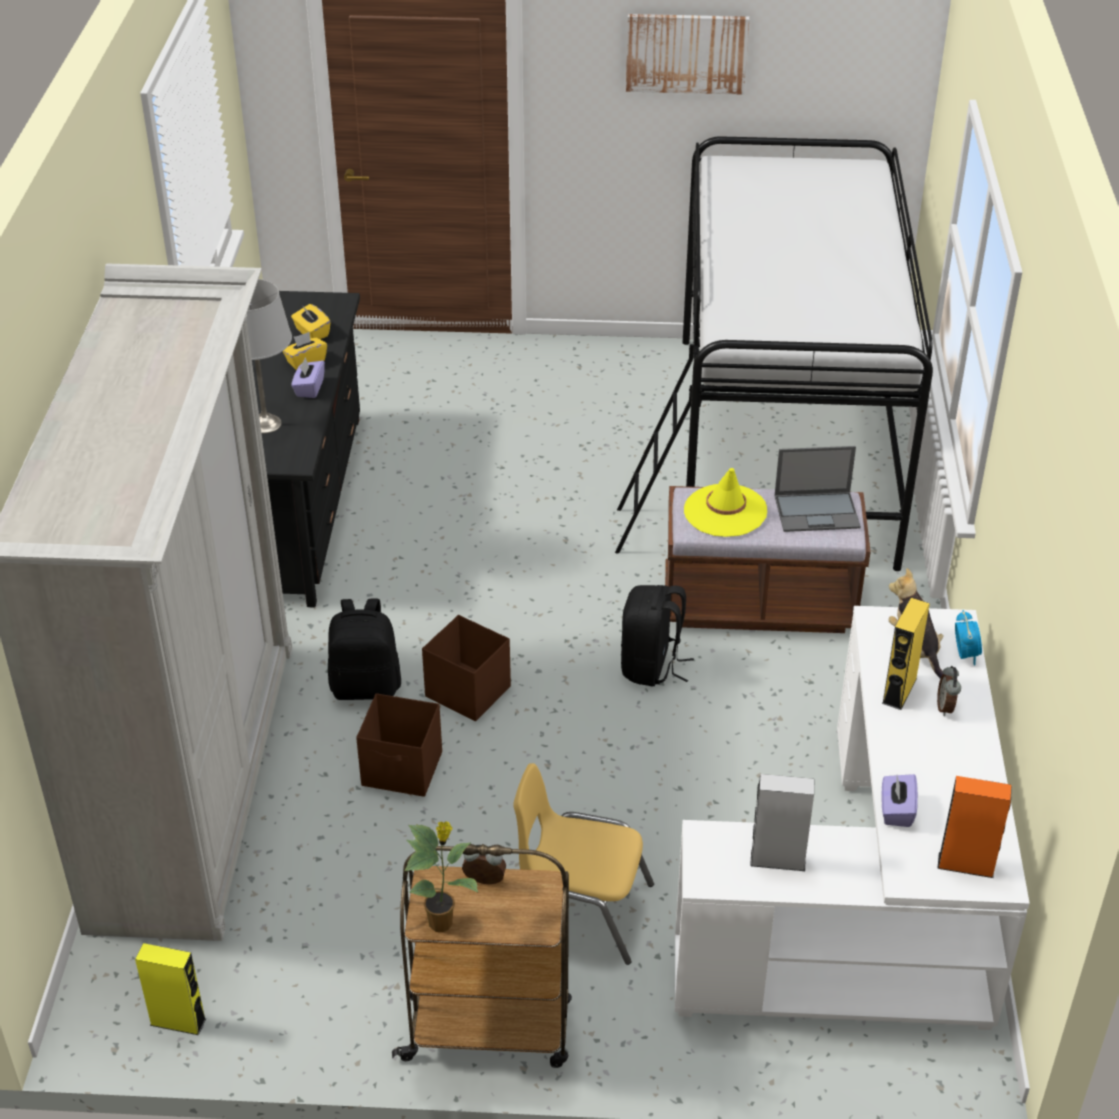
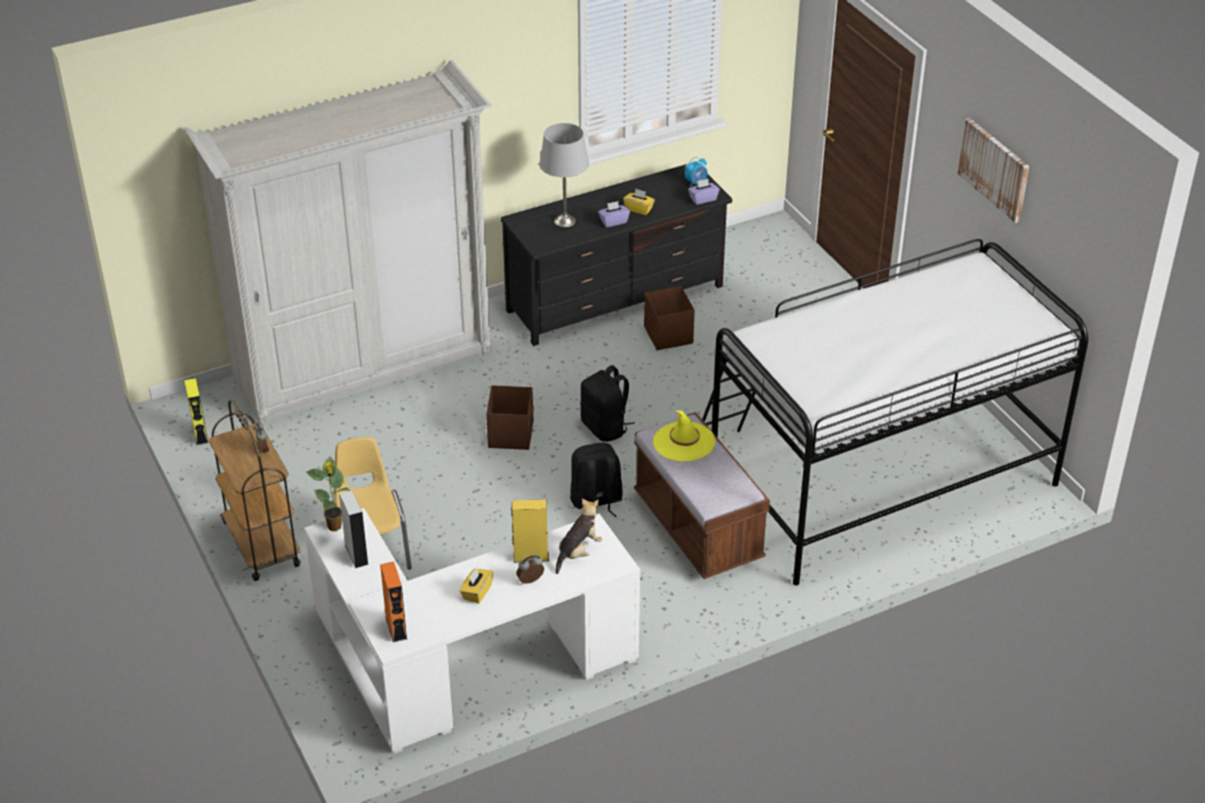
camera: 60 degrees right, 0 degrees up
(312, 333) = (670, 199): yellow tissue box -> yellow tissue box (476, 592)
(366, 686) = (483, 394): black backpack -> black backpack (605, 428)
(403, 770) = (428, 436): brown storage box -> brown storage box (668, 336)
(442, 922) = (226, 446): potted plant -> potted plant (335, 527)
(817, 511) = (721, 483): laptop -> none
(896, 811) = (422, 586): purple tissue box -> purple tissue box (703, 199)
(965, 654) = (590, 576): alarm clock -> alarm clock (696, 183)

